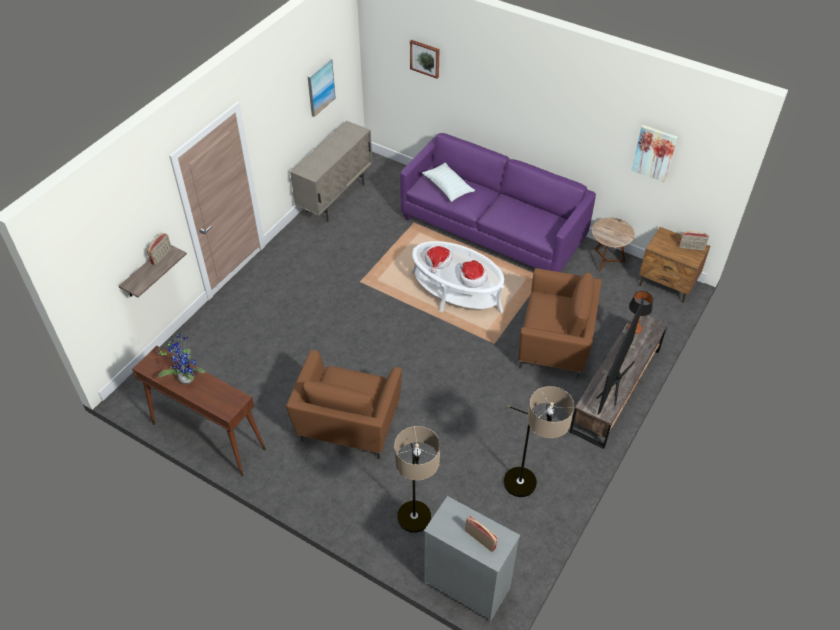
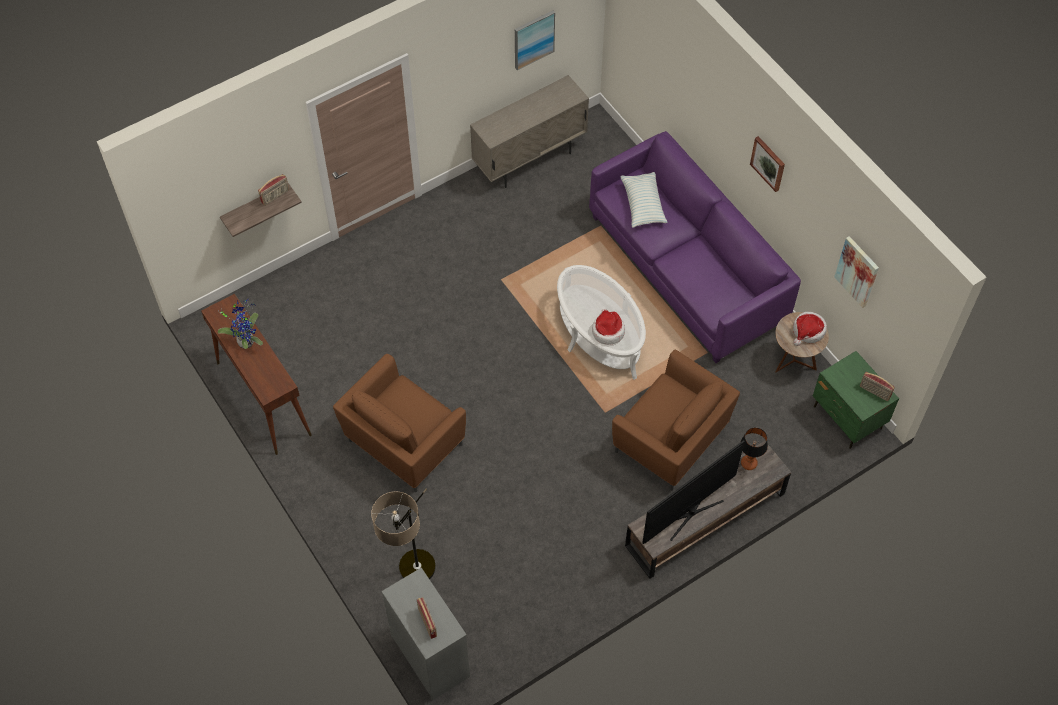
camera: 25 degrees right, 10 degrees up
(425, 58) = (663, 47): picture -> picture (768, 163)
(438, 261) = (582, 295): hat -> hat (808, 331)
(527, 493) = (542, 591): floor lamp -> none
(667, 284) = (847, 418): brown nightstand -> green nightstand

